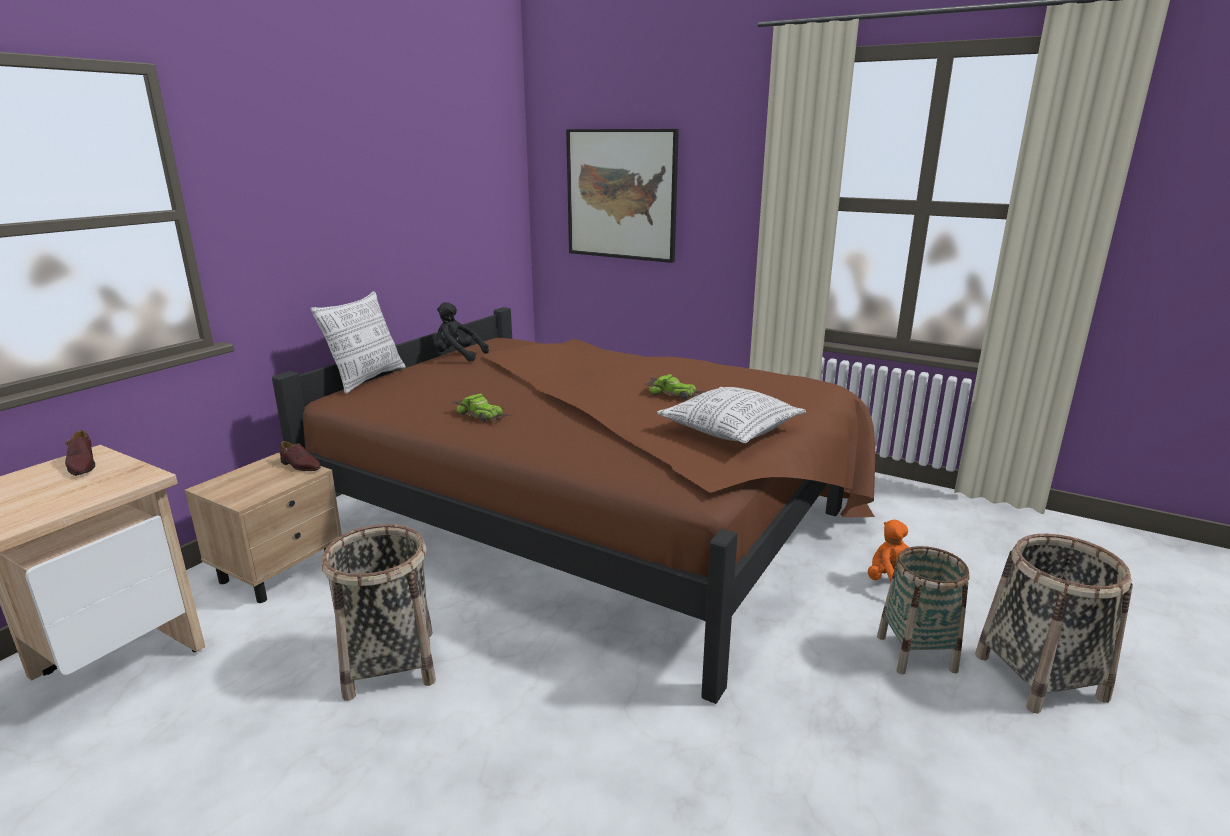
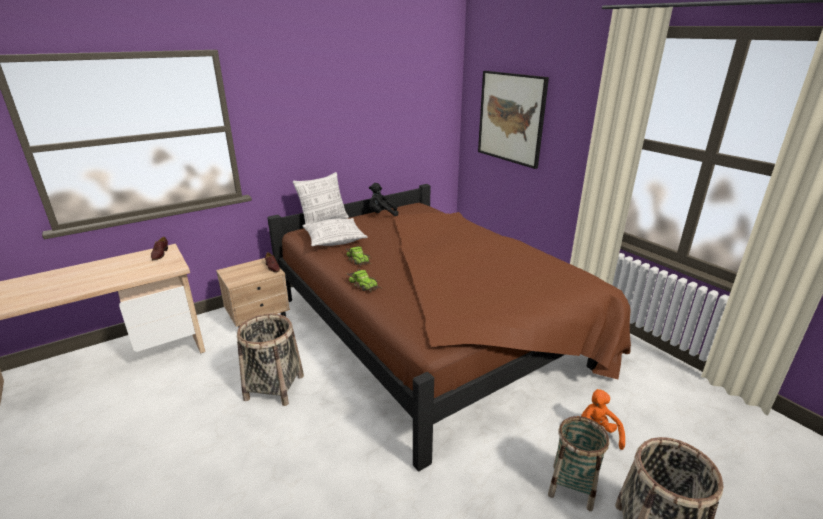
camera: 25 degrees right, 5 degrees up
(457, 356) = (382, 214): black plush toy -> black plush toy turned 45 degrees counterclockwise
(674, 394) = (478, 268): toy car -> toy car (364, 284)
(730, 430) = (487, 304): pillow -> pillow (334, 240)

